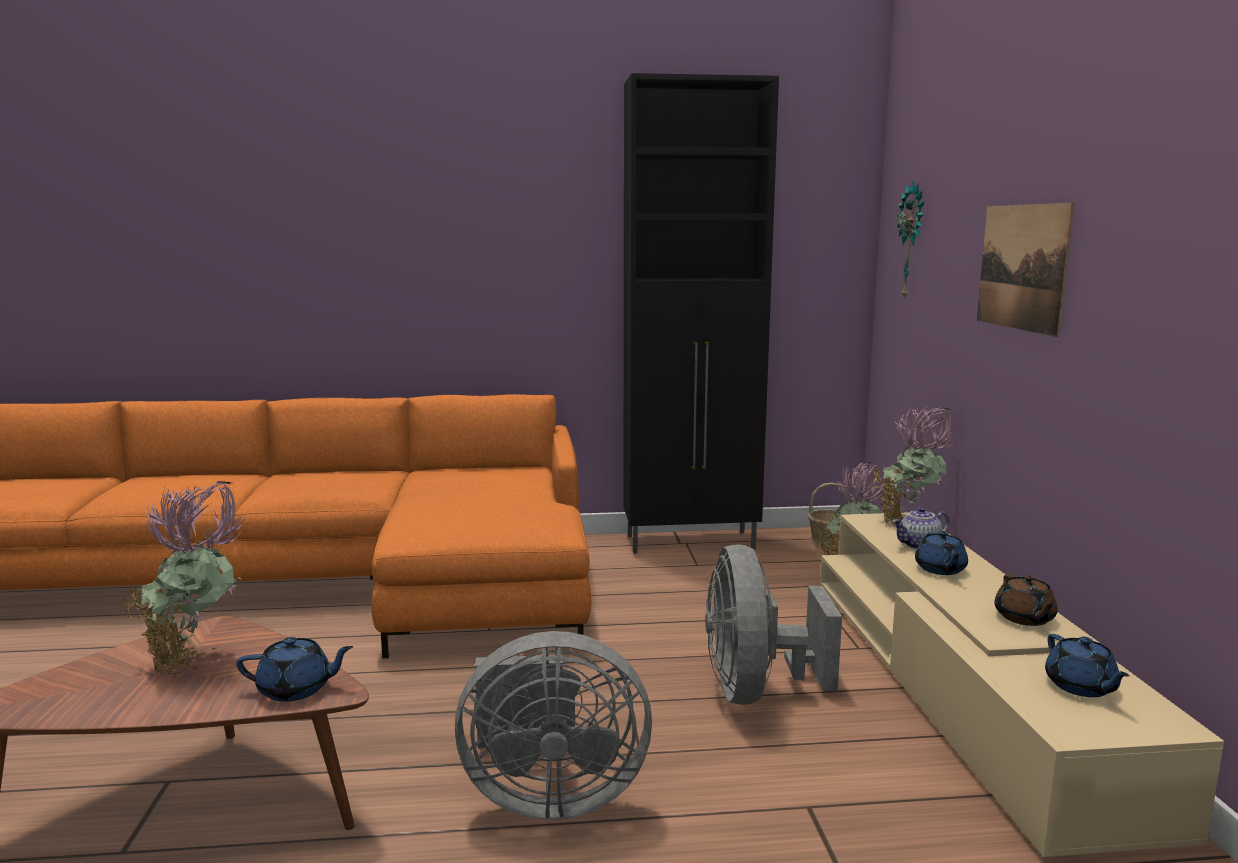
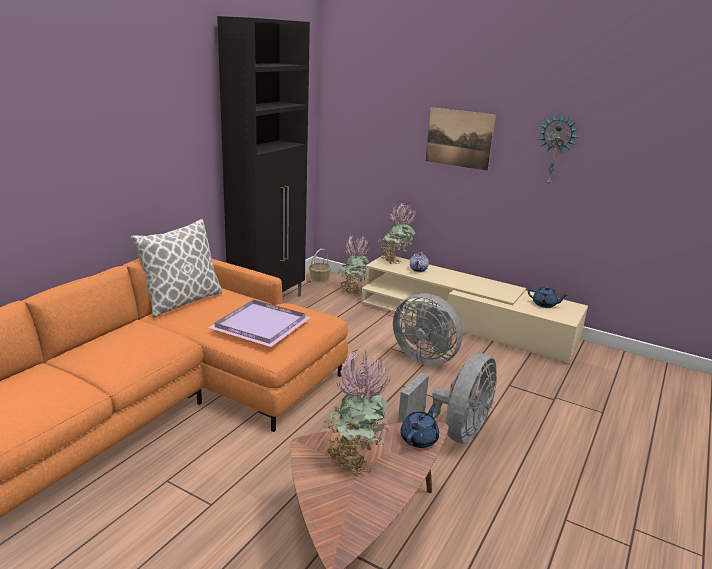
camera: 55 degrees left, 10 degrees up
(464, 507) = (263, 325): none -> purple tray
(472, 468) = (182, 301): none -> pillow
(913, 241) = (359, 116): wall clock -> wall clock (555, 150)
(940, 569) = (444, 278): blue teapot -> none
(1024, 618) = (497, 287): brown teapot -> none

